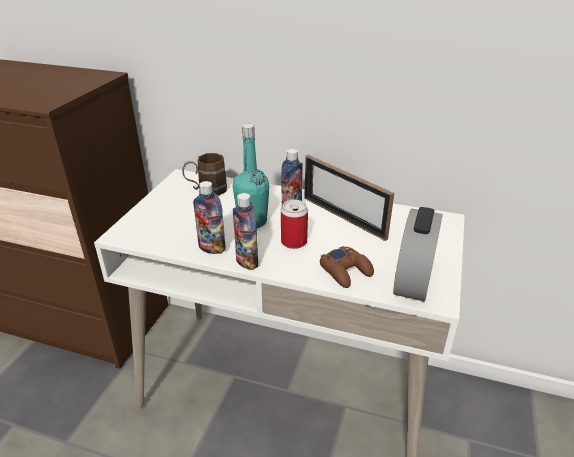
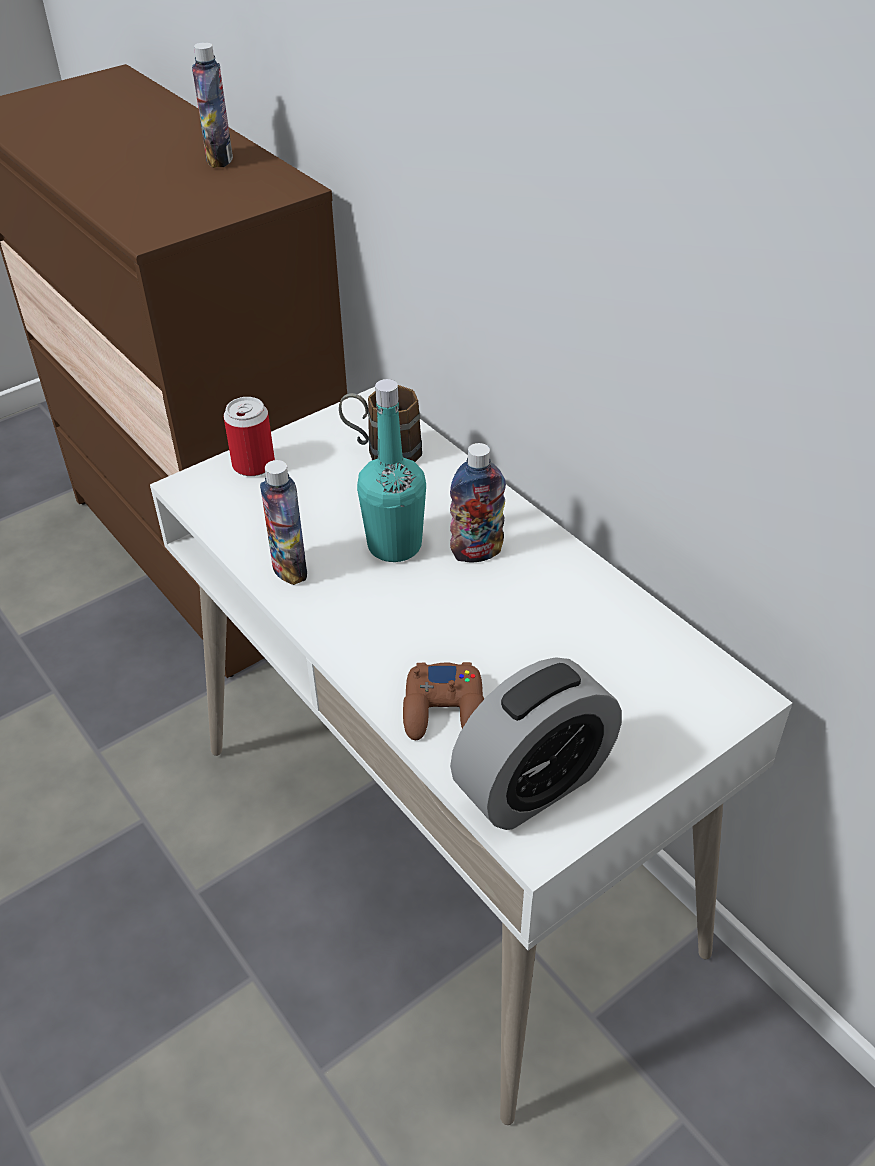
camera: 35 degrees right, 10 degrees up
(247, 262) = (315, 618): bottle -> bottle (219, 159)
(294, 242) = (419, 615): can -> can (253, 465)
(343, 217) = (551, 604): picture frame -> none

